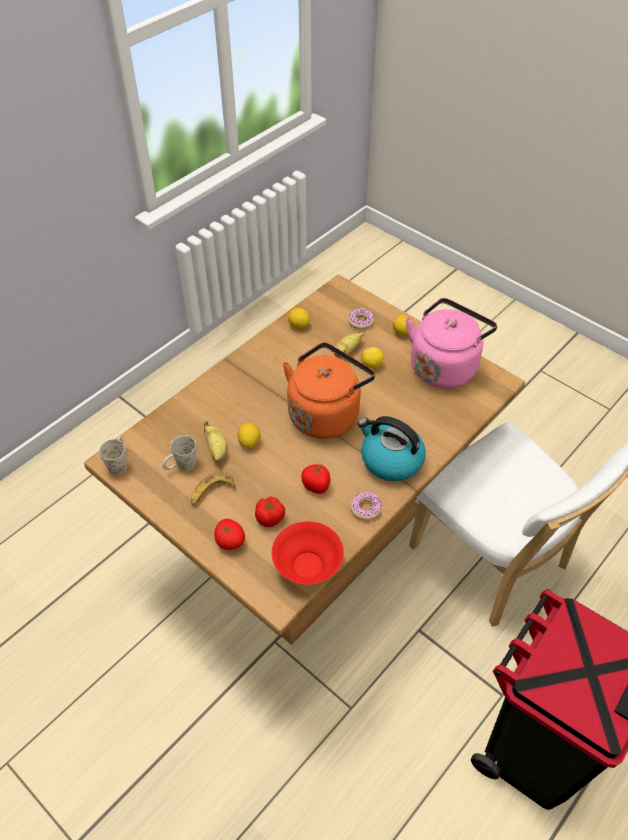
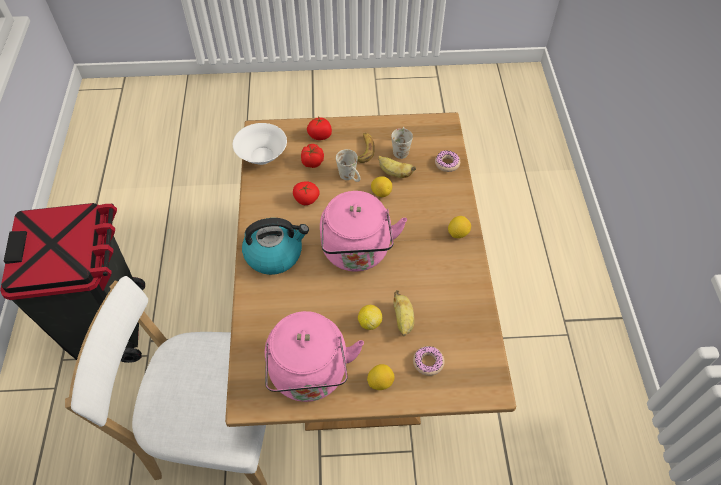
camera: 135 degrees right, 5 degrees up
(119, 462) = (438, 125): white mug -> white mug (350, 177)
(299, 326) = (470, 312): lemon -> lemon (458, 233)
(307, 565) = (262, 155): red bowl -> white bowl
(326, 413) = (357, 252): orange kettle -> pink kettle
(365, 508) = (260, 210): donut -> donut (447, 163)

